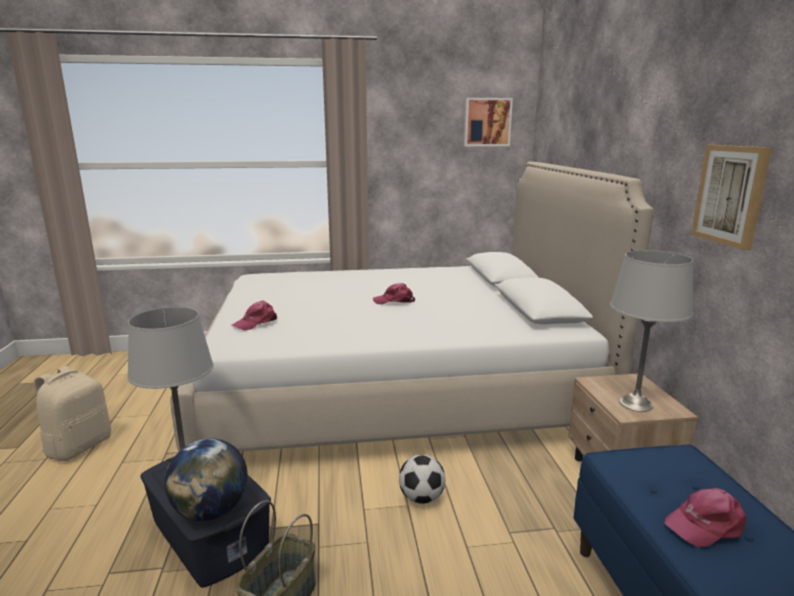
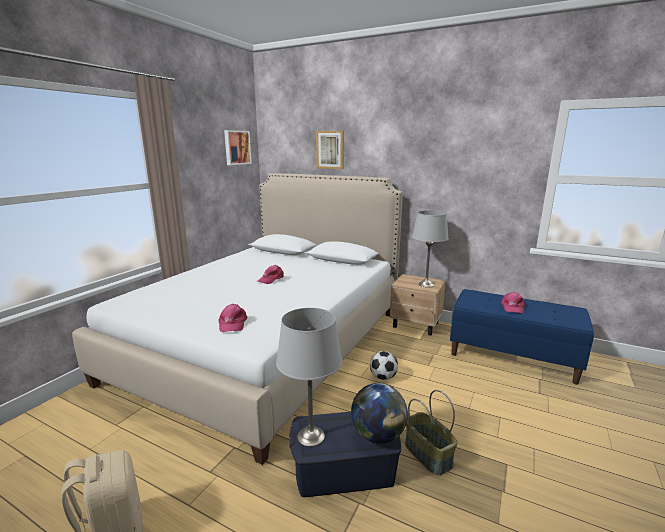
camera: 55 degrees left, 0 degrees up
(731, 195) = (447, 181): picture -> picture (330, 150)

